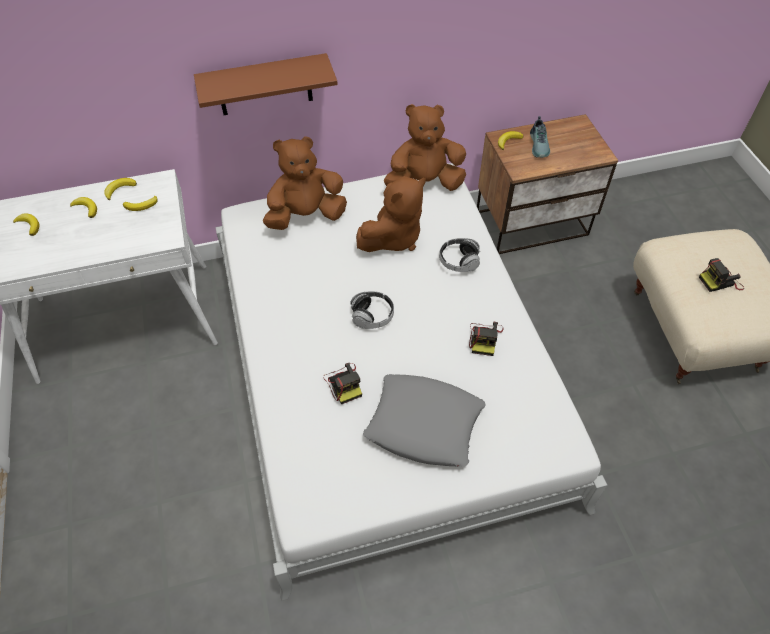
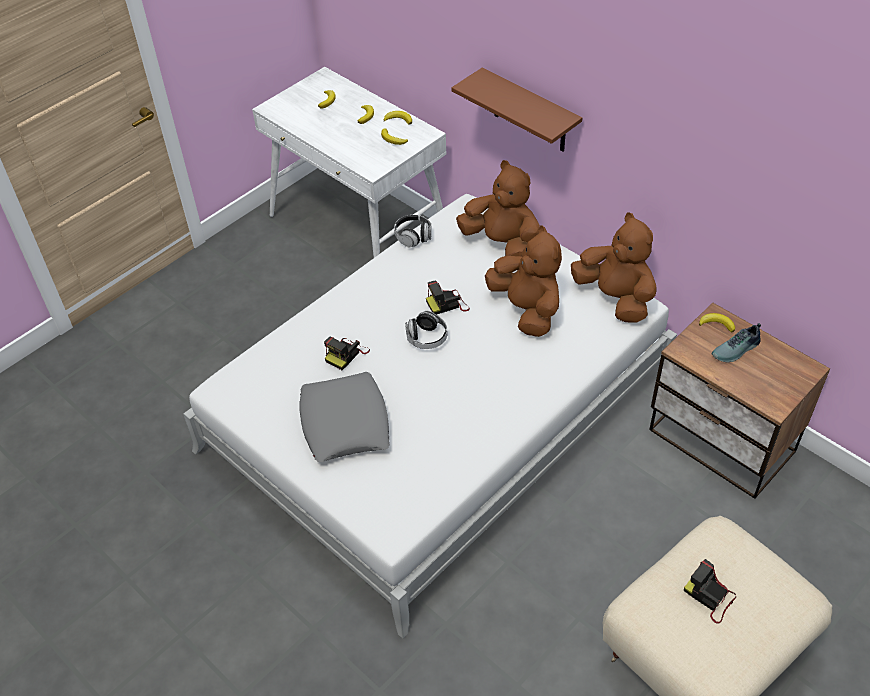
camera: 60 degrees right, 5 degrees down
(393, 237) = (526, 310): brown plush toy -> brown plush toy turned 135 degrees counterclockwise
(459, 261) = (538, 367): headphones -> headphones (413, 237)
(484, 338) = (464, 424): camera -> camera (448, 304)

